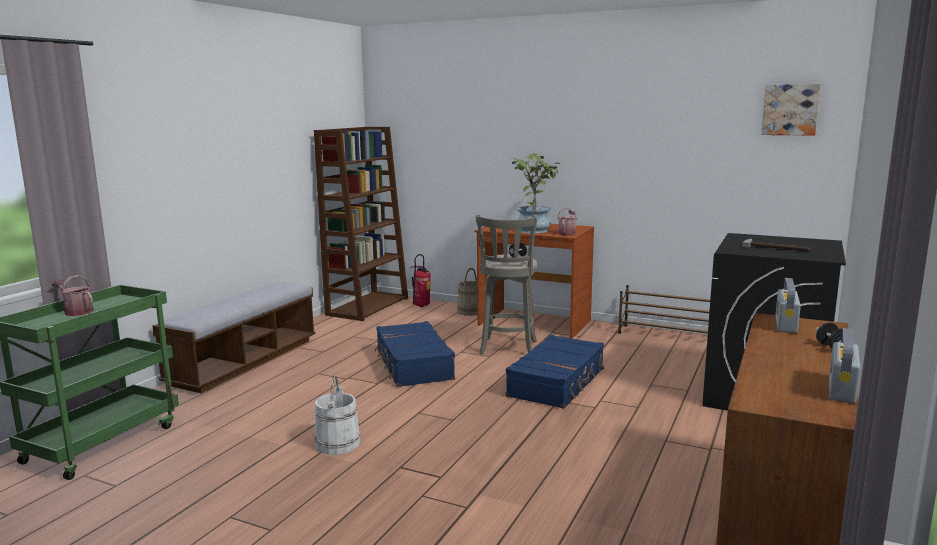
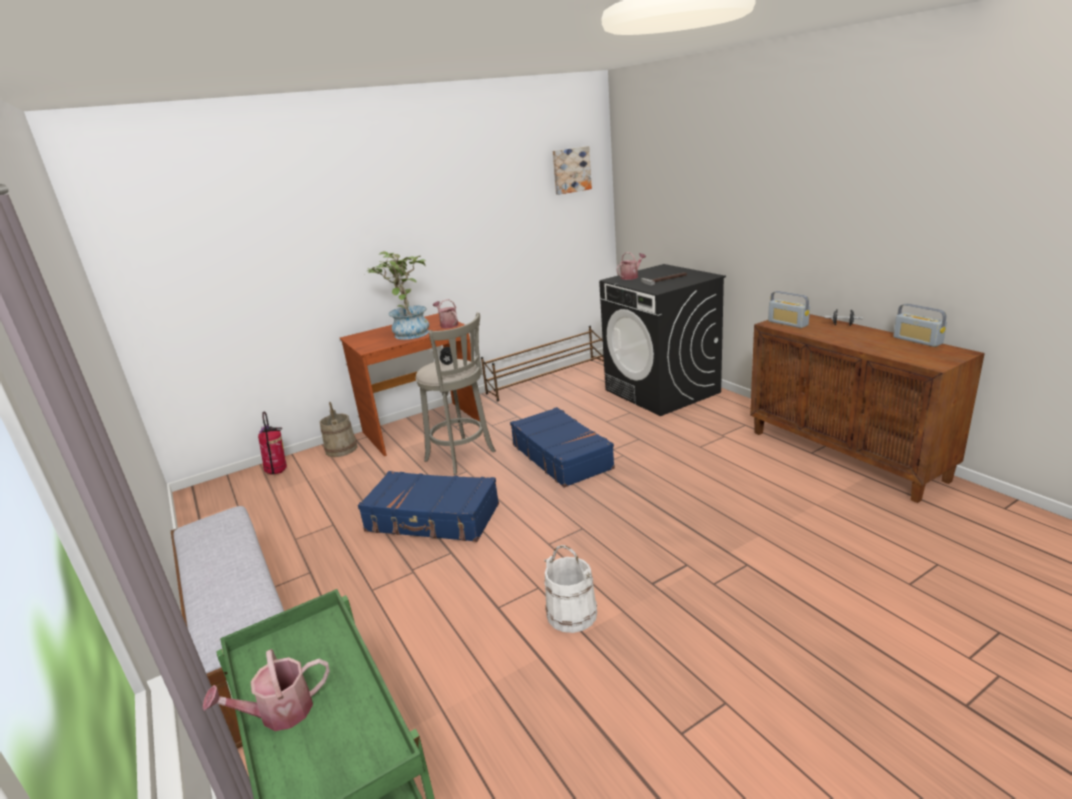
camera: 55 degrees left, 10 degrees up
(368, 306) = (216, 506): brown bookcase -> none
(760, 238) = (631, 277): none -> watering can

